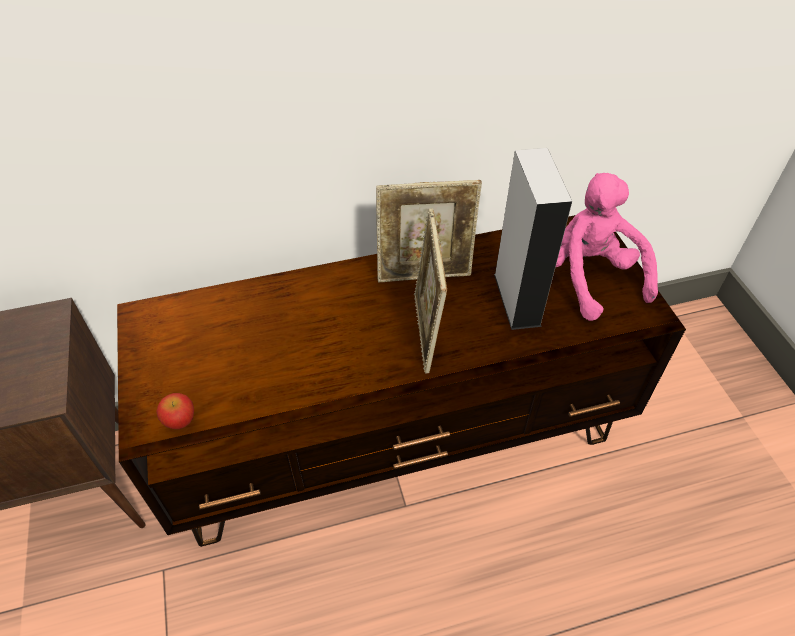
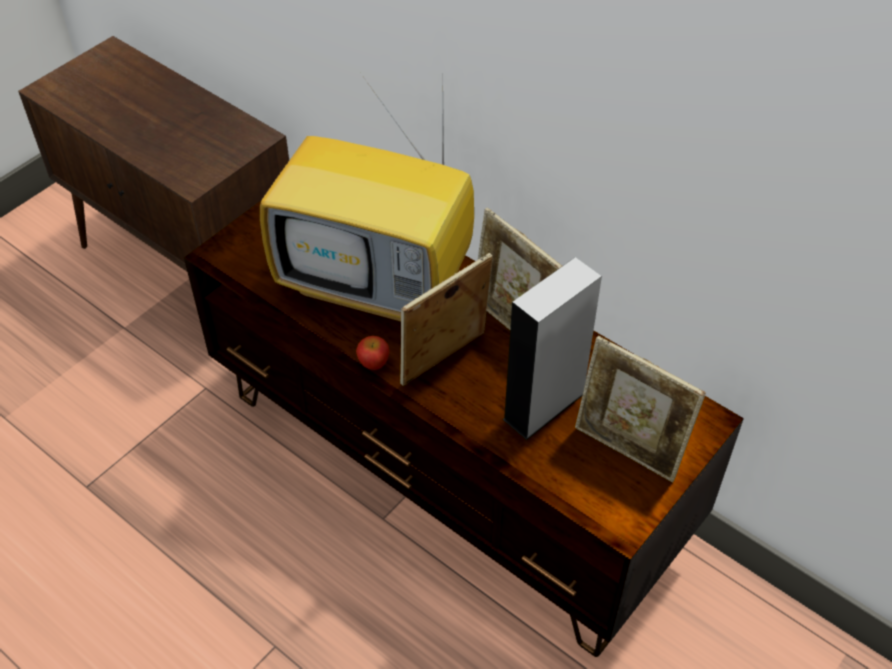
camera: 55 degrees right, 0 degrees up
(180, 421) = (238, 266): apple -> apple (373, 363)
(306, 331) = (379, 284): none -> television
(590, 278) = (627, 450): pink plush toy -> picture frame

